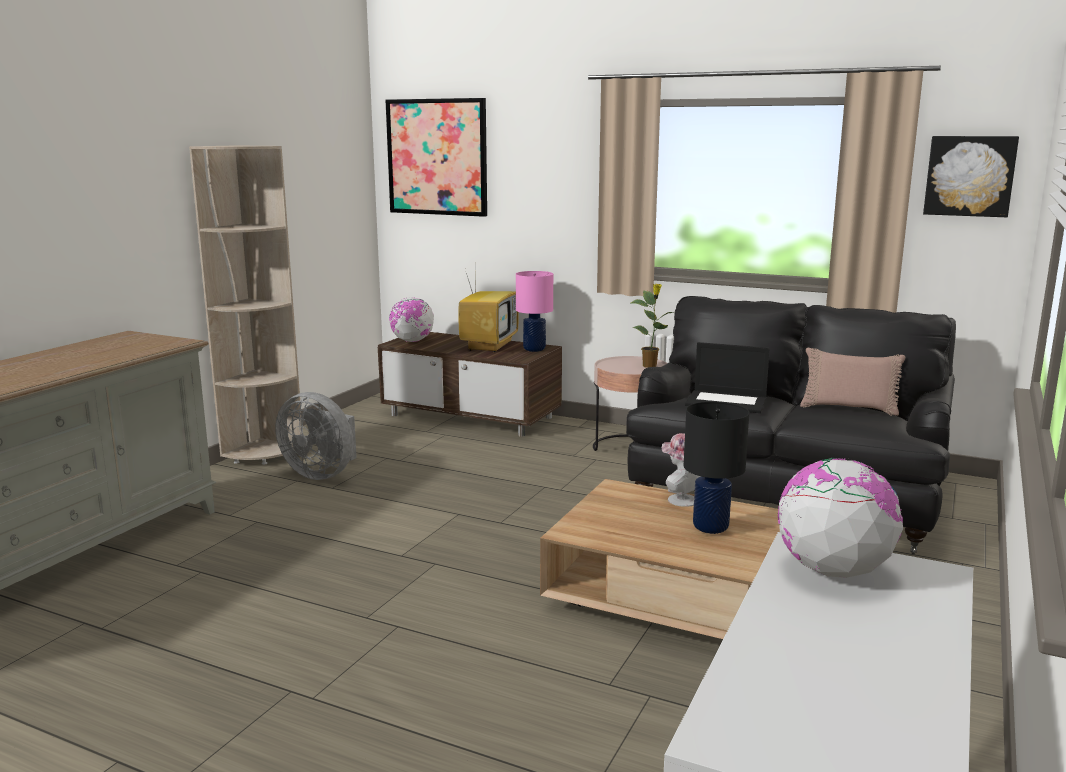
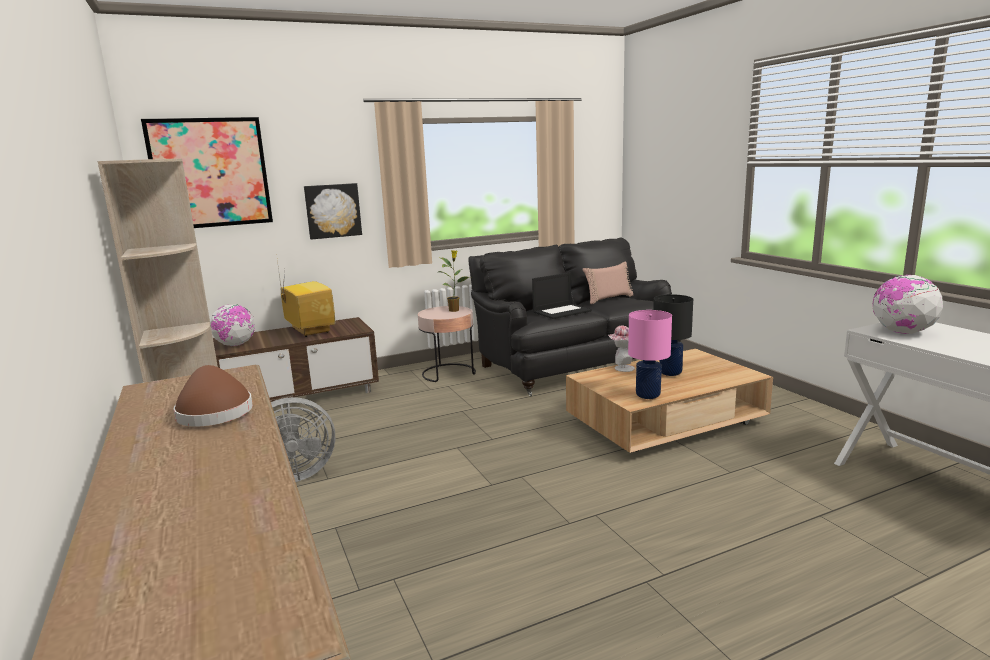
camera: 50 degrees left, 0 degrees up
(86, 359) = (214, 412): none -> brown hat
(534, 350) = (351, 324): pink table lamp -> pink table lamp (648, 396)
(969, 176) = (592, 161): picture -> picture (333, 210)

